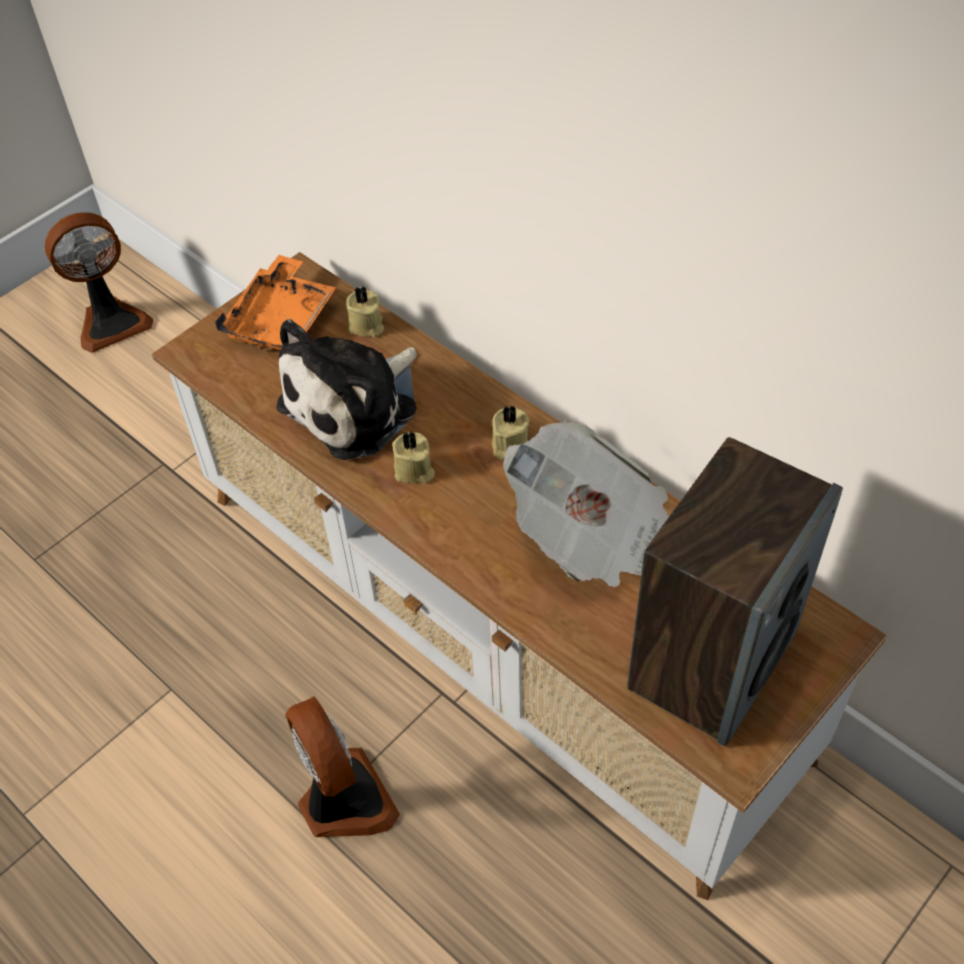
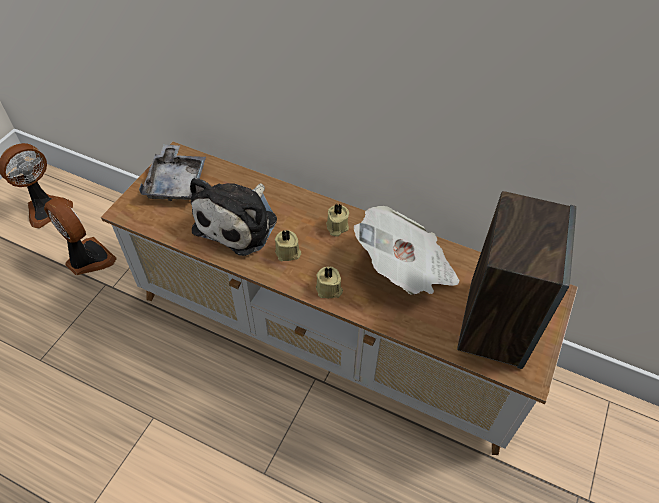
camera: 20 degrees left, 0 degrees up
(282, 320) = (176, 182): orange tray -> grey tray
(343, 801) = (279, 456): fan -> fan (88, 259)
(366, 326) = (229, 176): beige candle -> beige candle (329, 290)

